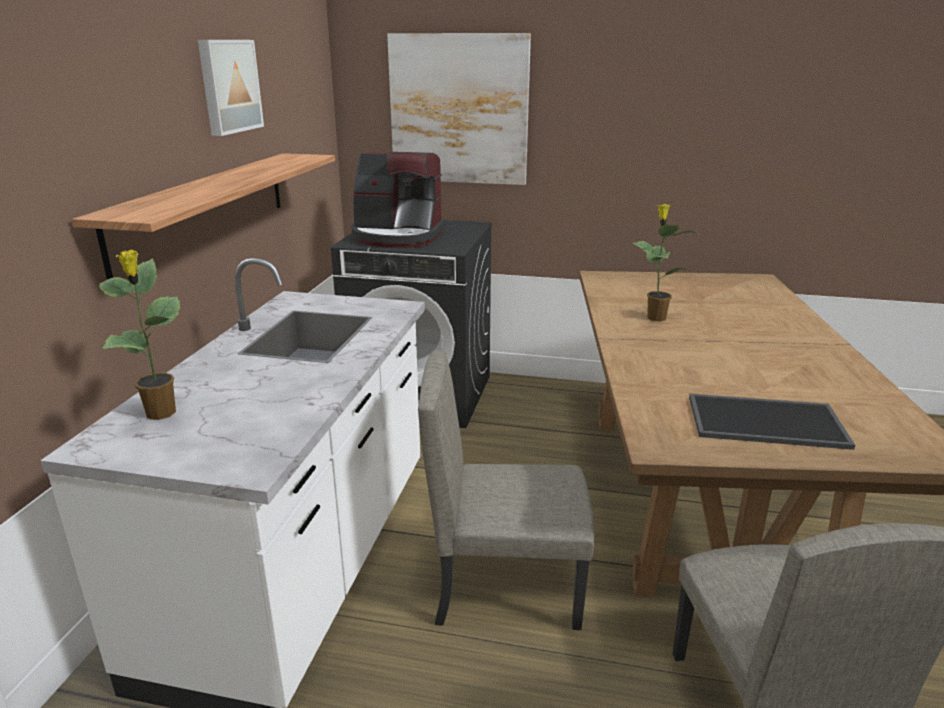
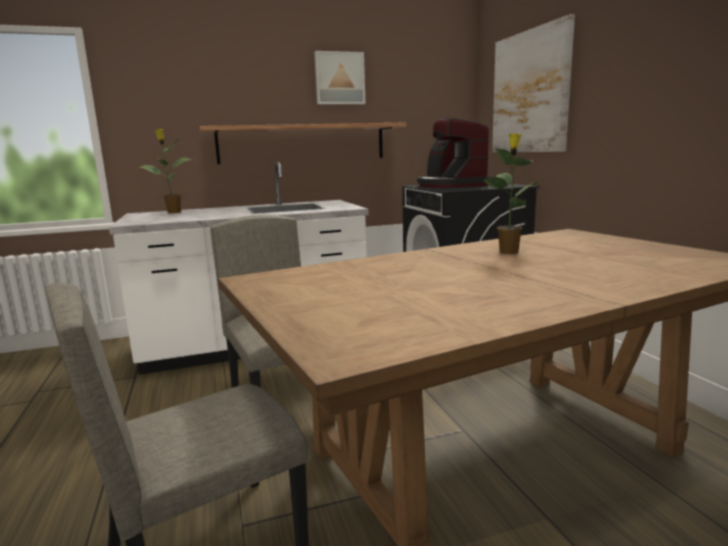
camera: 60 degrees right, 10 degrees down
(767, 421) = (334, 296): tray -> none

